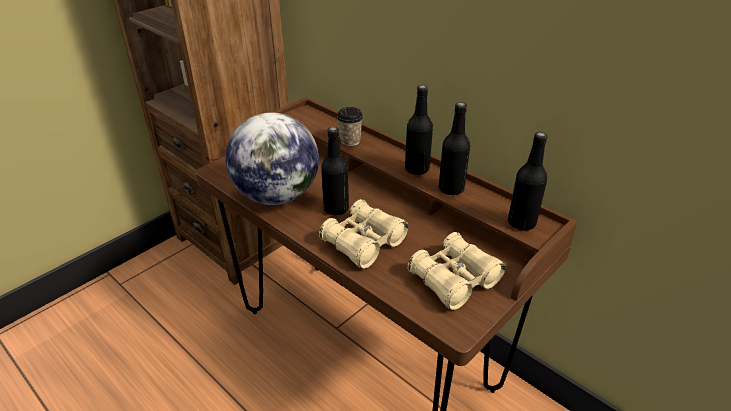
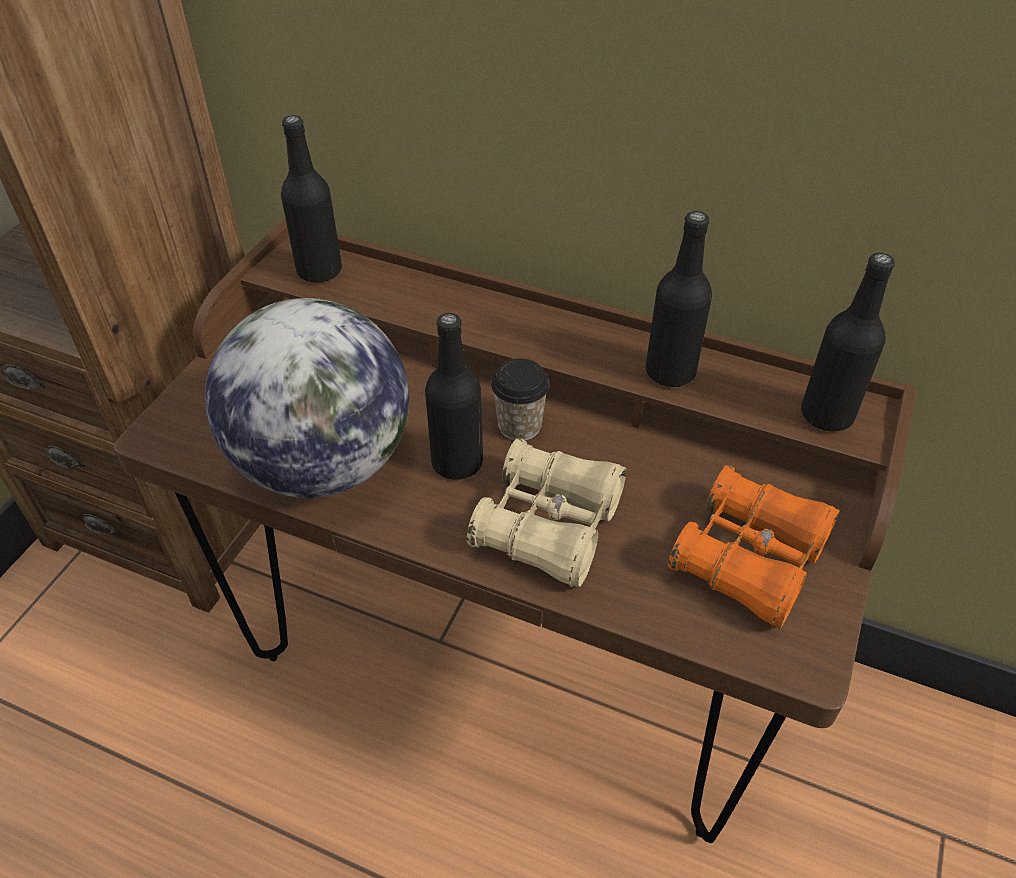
camera: 20 degrees left, 10 degrees up
(350, 141) = (425, 307): cup -> cup (519, 426)
(417, 169) = (586, 342): black bottle -> black bottle (319, 271)
(454, 280) = (749, 559): beige binoculars -> orange binoculars

